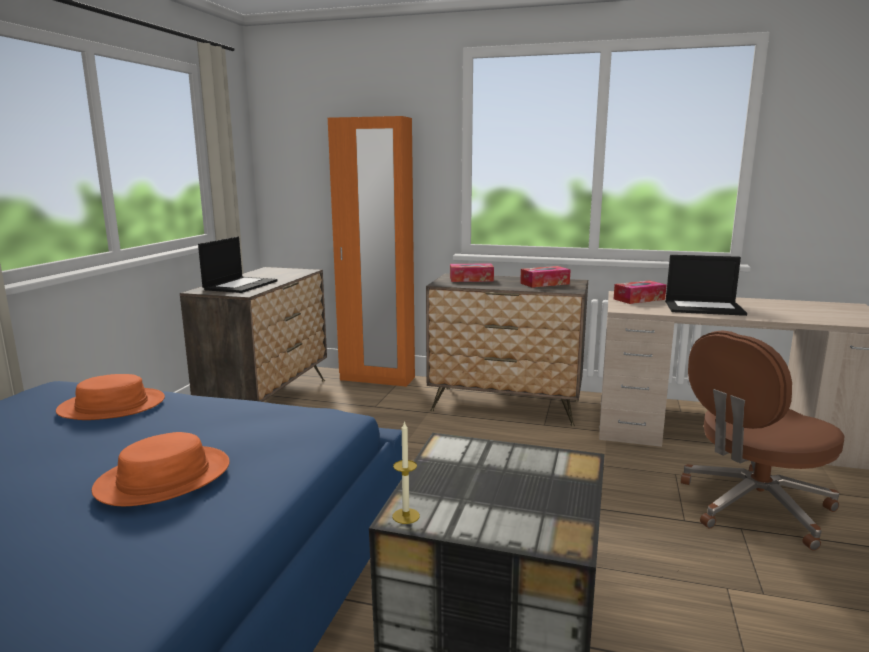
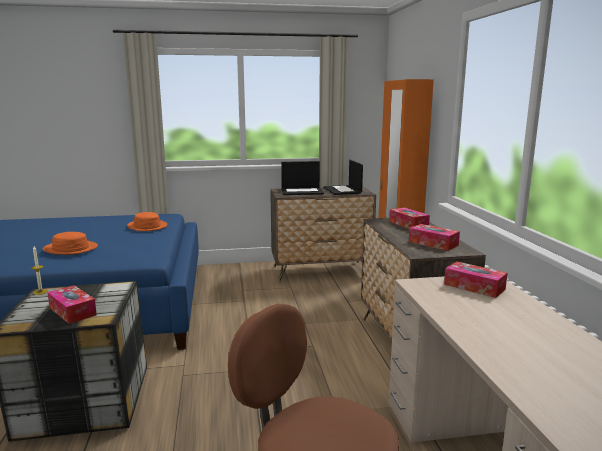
camera: 65 degrees right, 0 degrees up
(537, 482) = (72, 311): none -> tissue box
(704, 308) = (484, 318): laptop -> laptop (343, 190)

